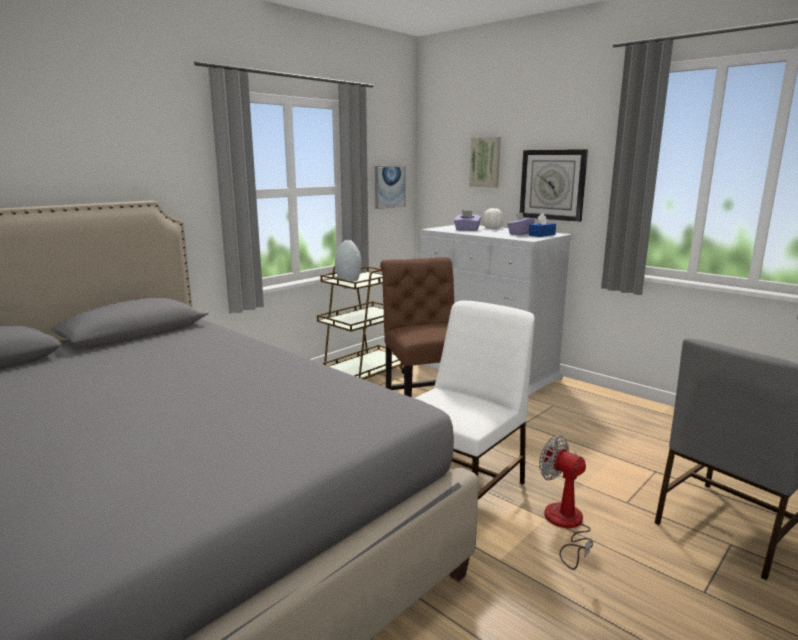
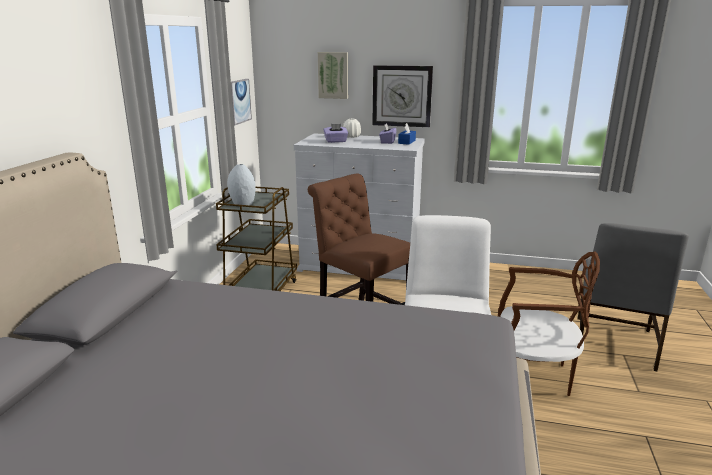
camera: 30 degrees left, 5 degrees up
(565, 525) = (532, 376): fan -> brown chair

